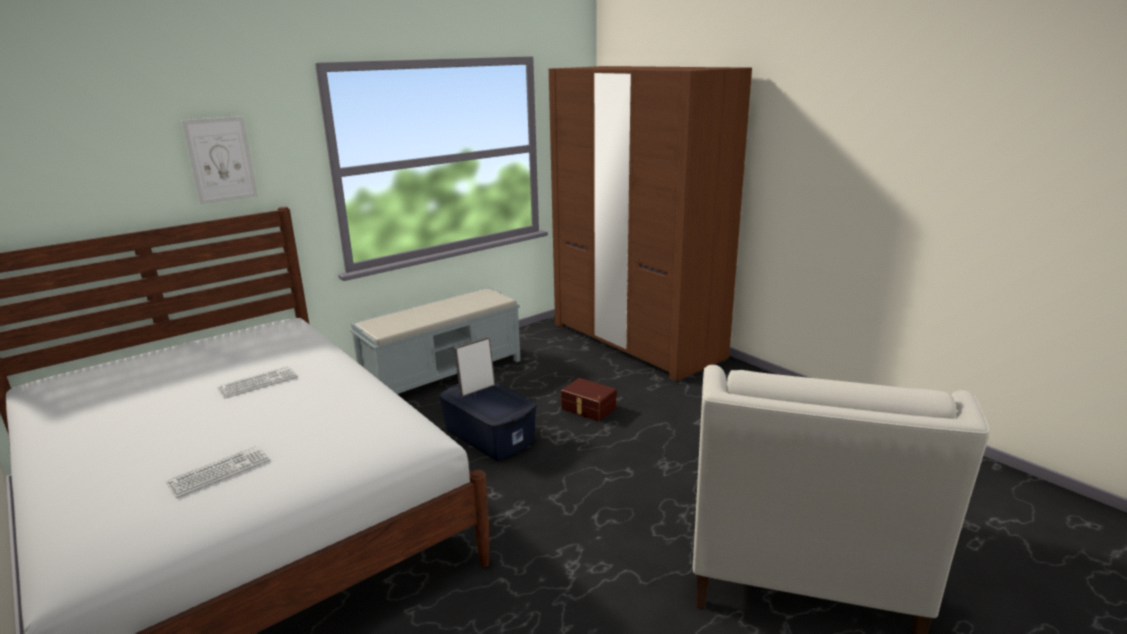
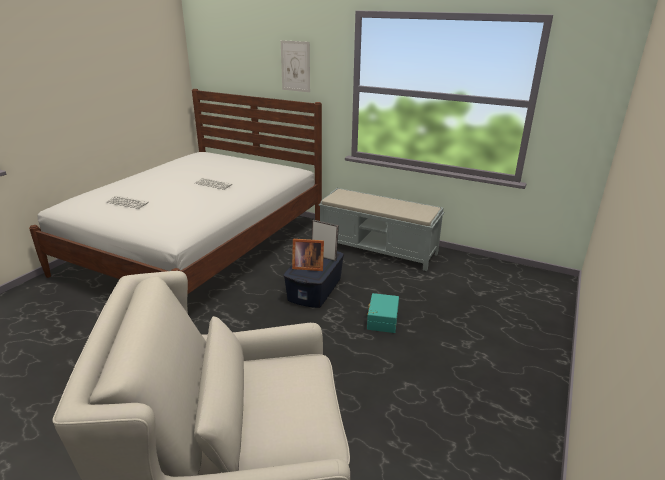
camera: 65 degrees right, 5 degrees up
(489, 405) = (307, 266): none -> picture frame
(588, 408) = (381, 319): brown storage box -> turquoise storage box
(636, 341) = (527, 316): brown wardrobe -> none

